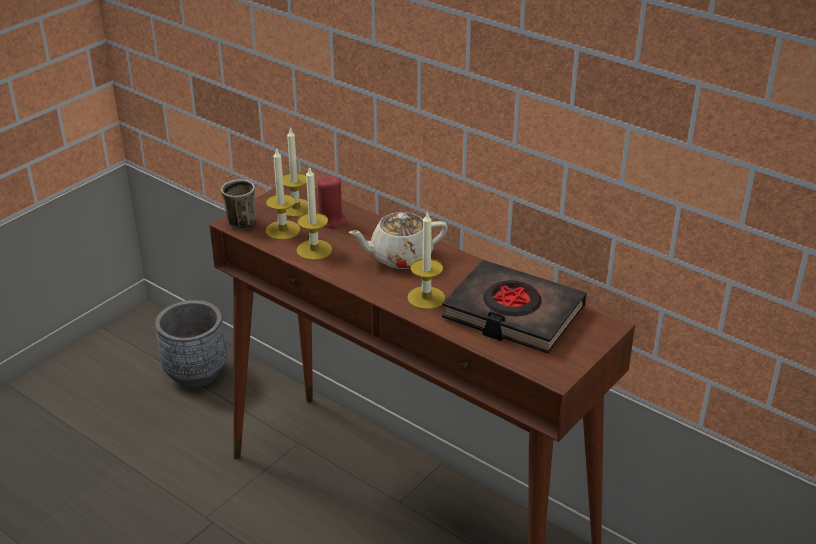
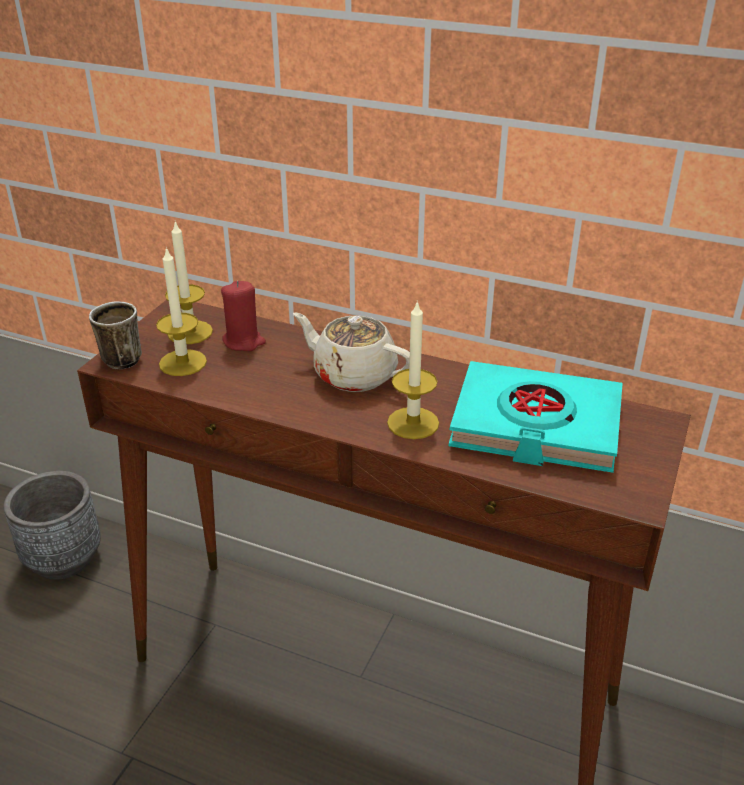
camera: 15 degrees left, 0 degrees up
(314, 250) = (235, 382): candle -> none
(400, 257) = (353, 375): beige teapot -> beige teapot turned 60 degrees clockwise
(513, 313) = (535, 426): black book -> turquoise book

